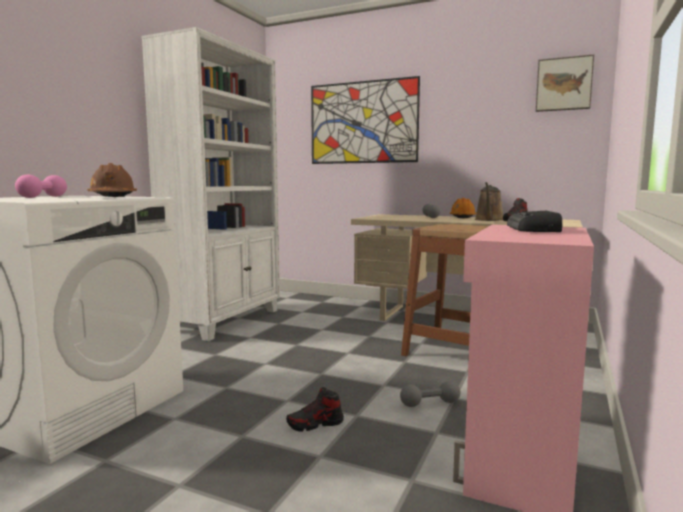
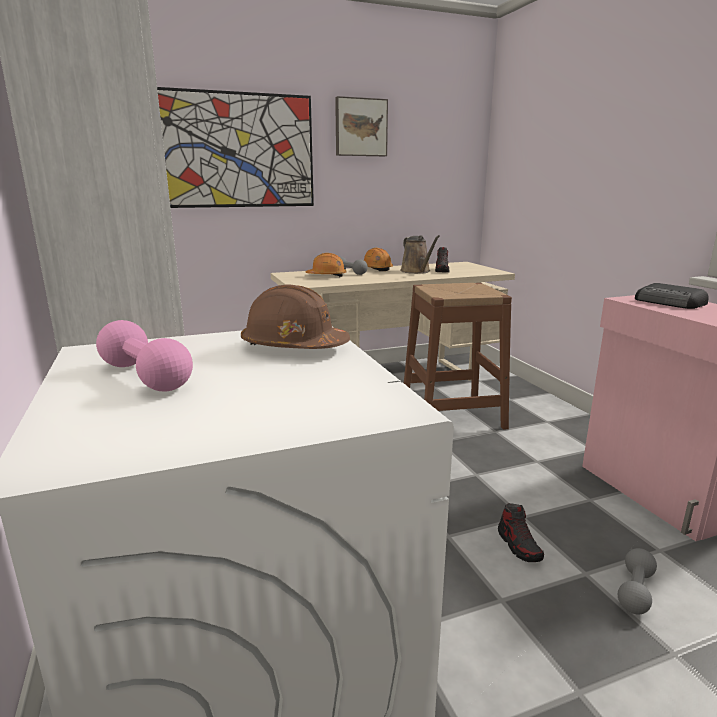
camera: 45 degrees left, 10 degrees up
(315, 424) = (519, 545): shoe -> shoe turned 45 degrees counterclockwise
(405, 217) = (326, 276): none -> orange hard hat
(430, 403) = (537, 475): grey dumbbell -> grey dumbbell (635, 591)
(564, 84) = (453, 127): picture -> picture (360, 127)

